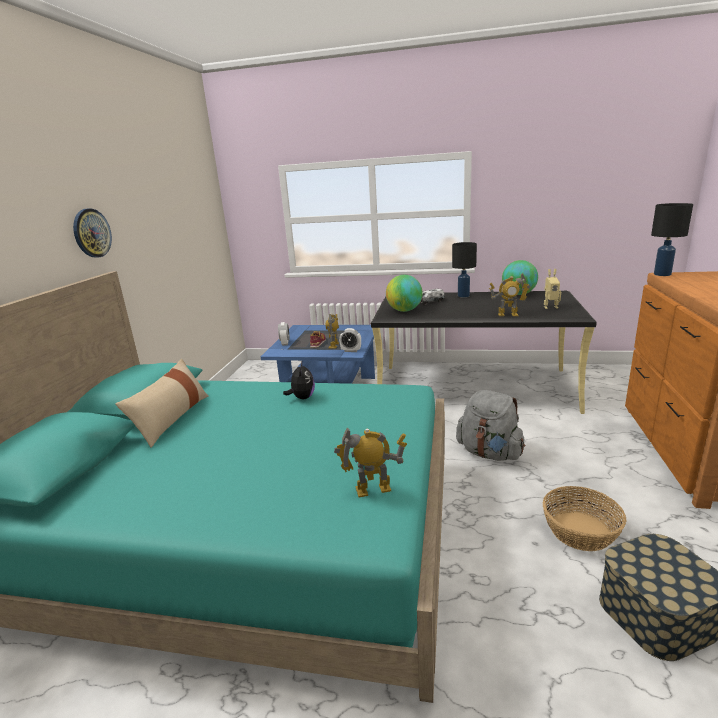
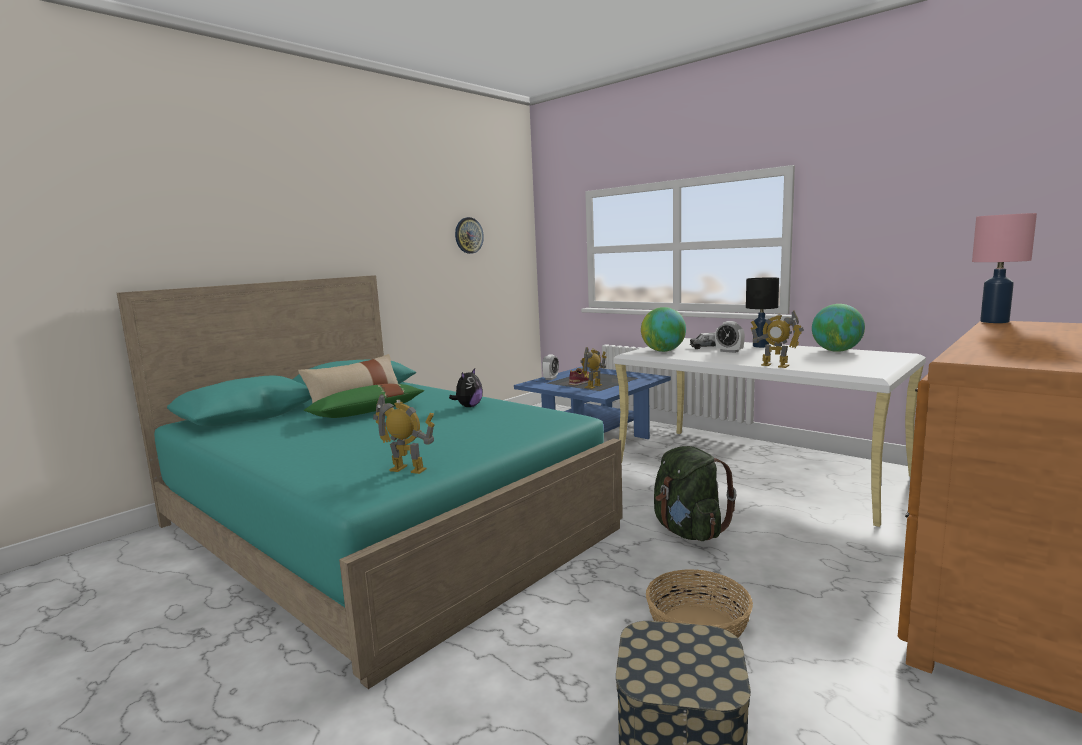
camera: 30 degrees right, 10 degrees down
(91, 233) = (360, 240): wall clock -> wall clock (468, 235)
(208, 430) = (367, 412): none -> green pillow
(351, 351) = (603, 392): alarm clock -> alarm clock (729, 351)
(475, 387) = (758, 469): black desk -> white desk
(489, 453) = (688, 531): grey backpack -> green backpack
(550, 307) = (850, 364): toy robot -> none
(662, 274) = (995, 321): black table lamp -> pink table lamp

